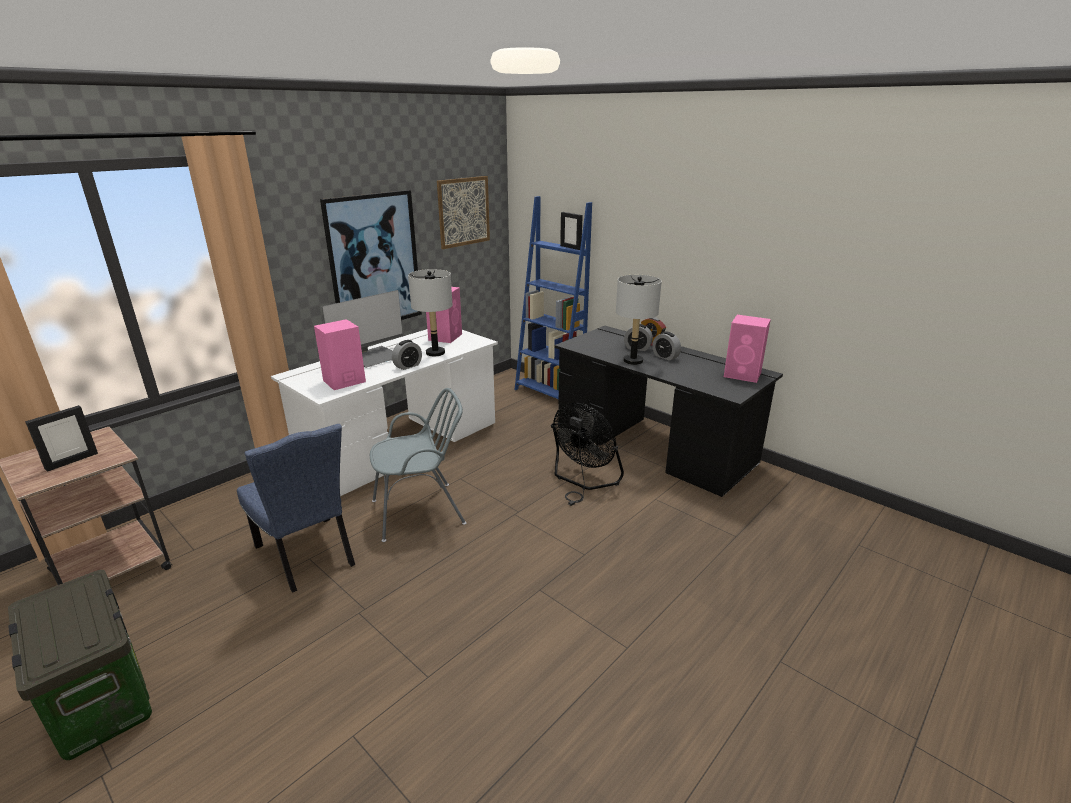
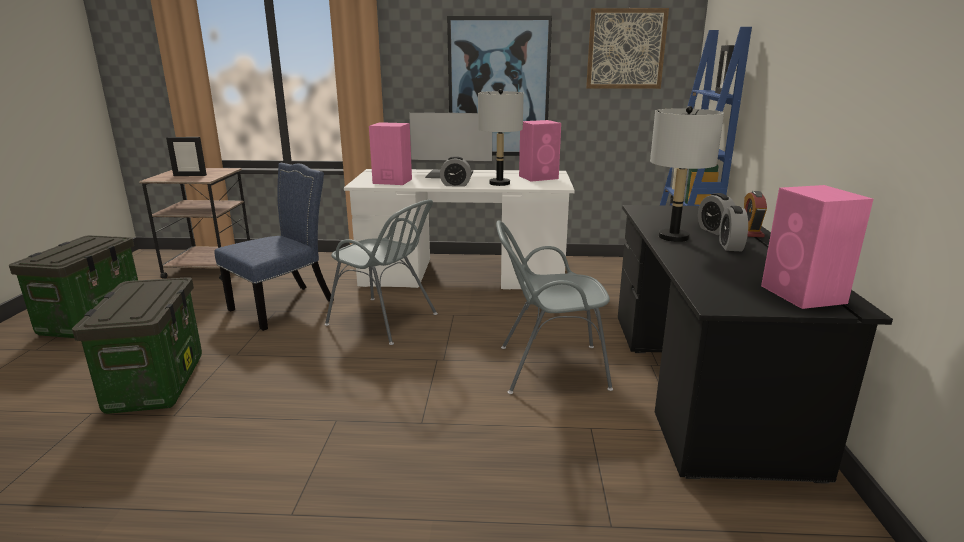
camera: 50 degrees right, 5 degrees down
(307, 552) = (281, 307): blue chair -> blue chair turned 150 degrees counterclockwise
(350, 676) = (156, 383): none -> storage box
(580, 480) = (547, 367): black fan -> grey chair

